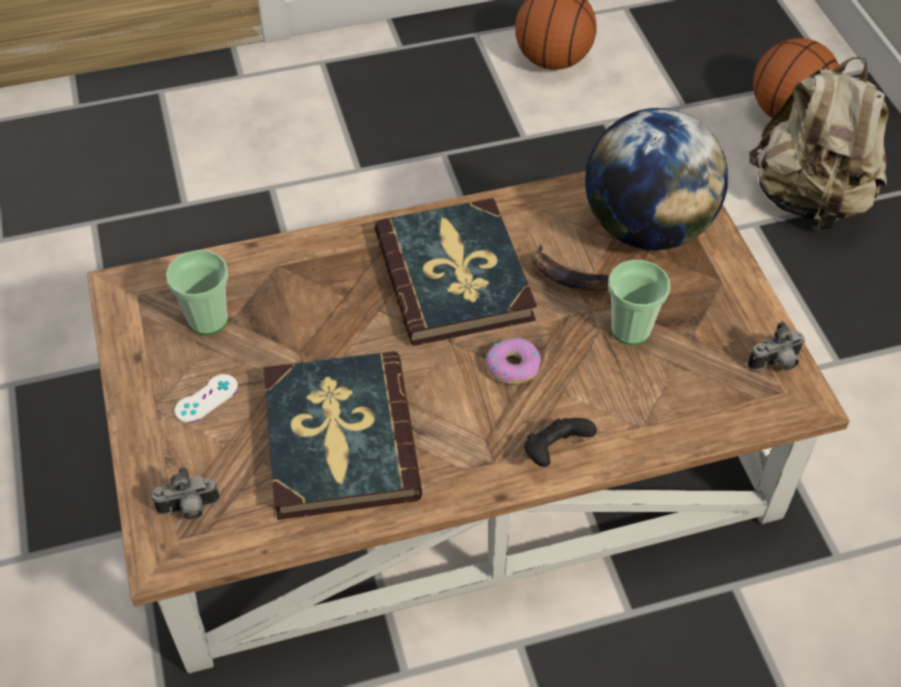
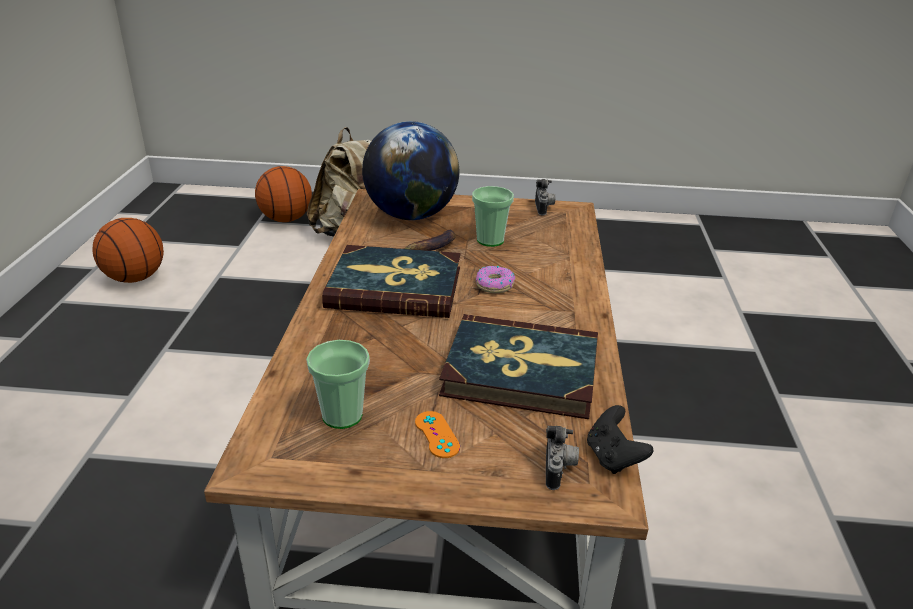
camera: 70 degrees left, 20 degrees down
(206, 398) = (437, 434): white game controller -> orange game controller
(554, 452) = (576, 287): black game controller -> black game controller (613, 457)

